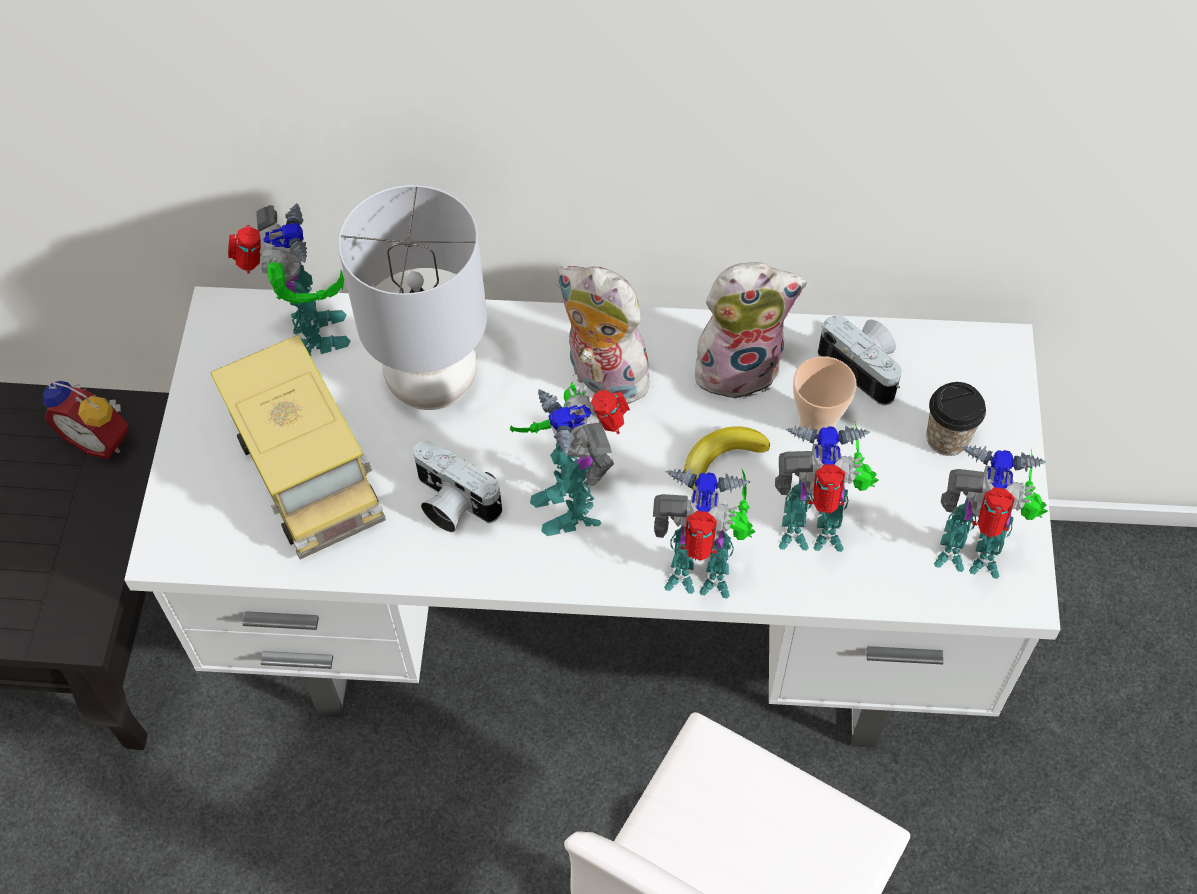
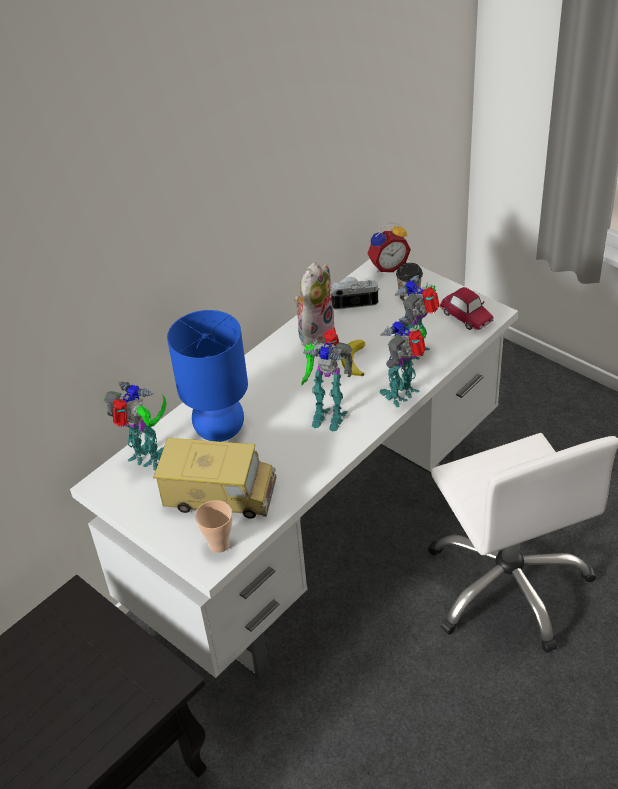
camera: 50 degrees left, 15 degrees down
(101, 438) = (70, 617): alarm clock -> alarm clock (387, 266)
(434, 381) = (220, 429): grey table lamp -> blue table lamp
(451, 503) = (289, 453): camera -> none
(602, 378) = (277, 376): plush toy -> none
(816, 425) = (366, 326): cup -> cup (219, 544)
(971, 557) = (466, 316): toy robot -> toy car

